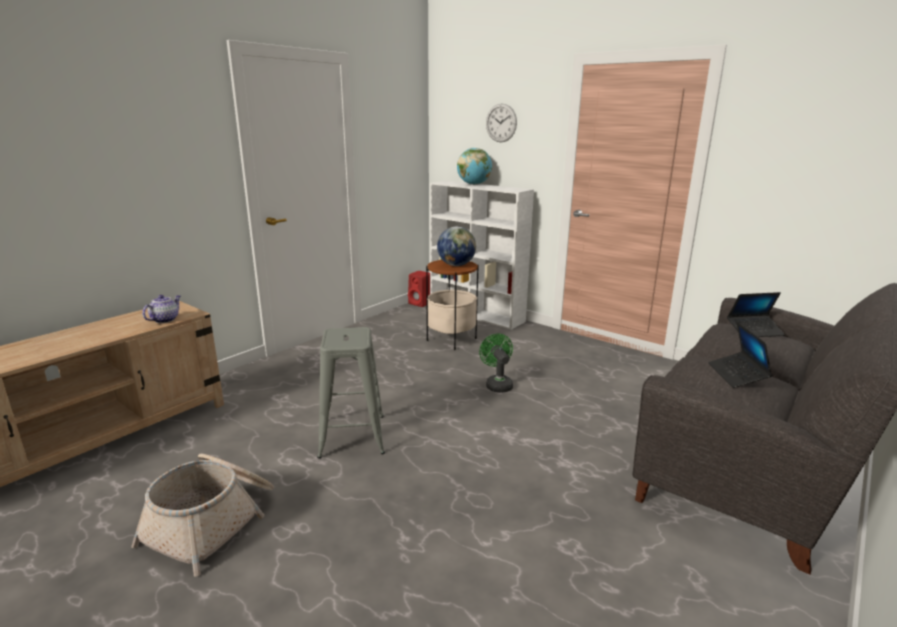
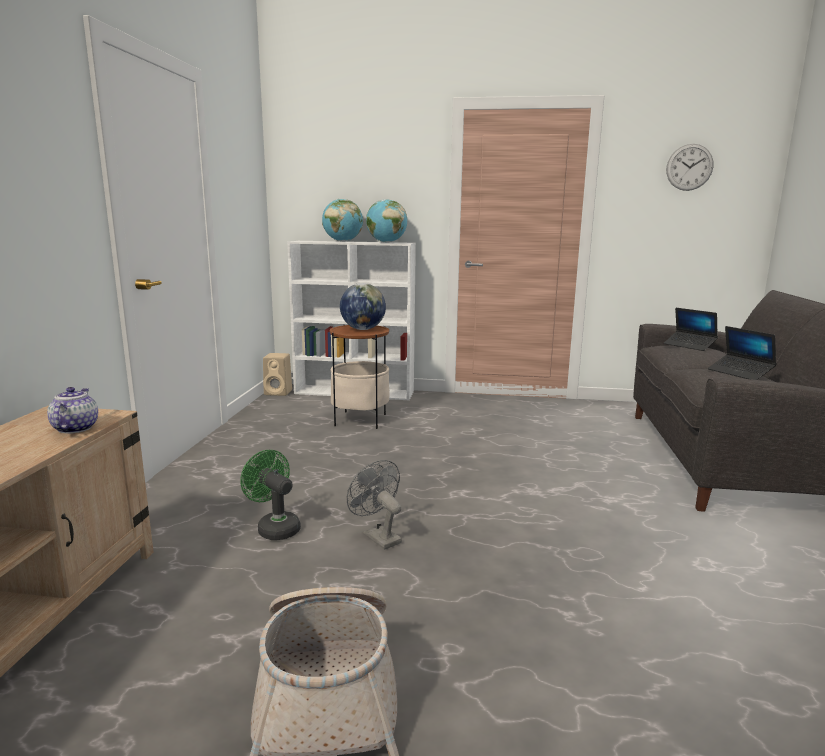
camera: 30 degrees left, 5 degrees down
(352, 436) = (378, 536): grey stool -> grey fan
(421, 303) = (279, 392): red speaker -> beige speaker
(497, 384) = (462, 450): green fan -> green fan (274, 527)
(501, 123) = (368, 171): wall clock -> wall clock (689, 167)
(505, 188) = (386, 242): none -> globe
(754, 331) = (689, 345): laptop -> laptop turned 90 degrees clockwise

